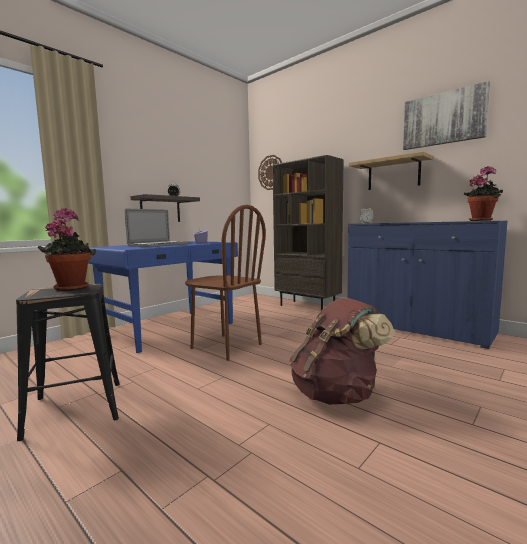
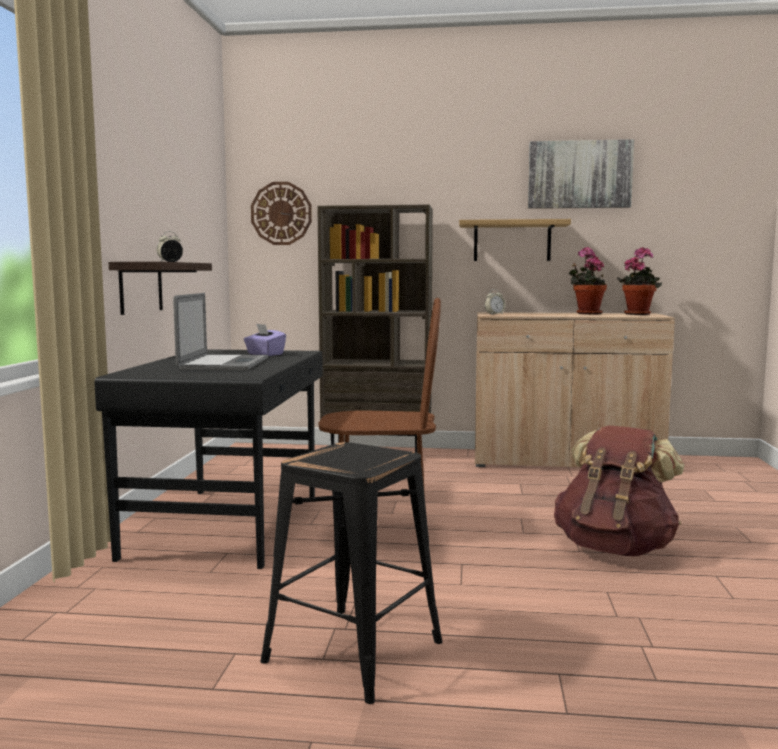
camera: 35 degrees left, 0 degrees up
(71, 288) = (341, 452): potted plant -> potted plant (586, 313)
(171, 329) = (229, 524): blue desk -> black desk
(417, 328) = (564, 461): blue cabinet -> beige cabinet

